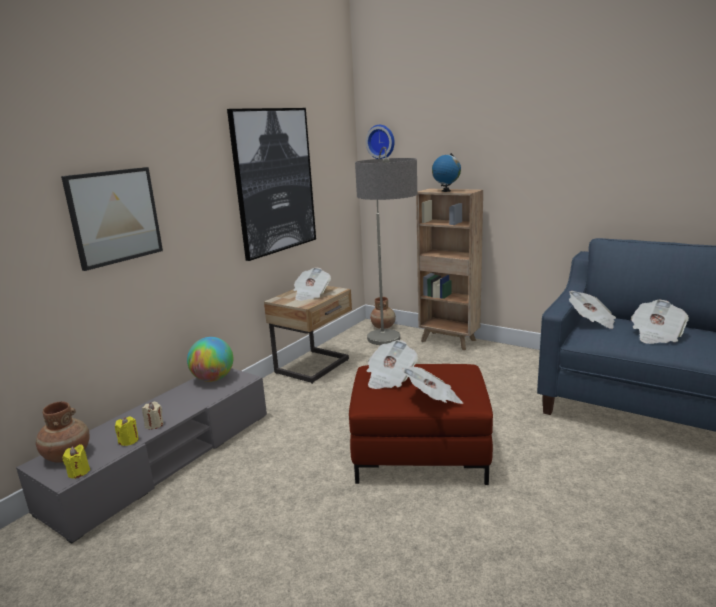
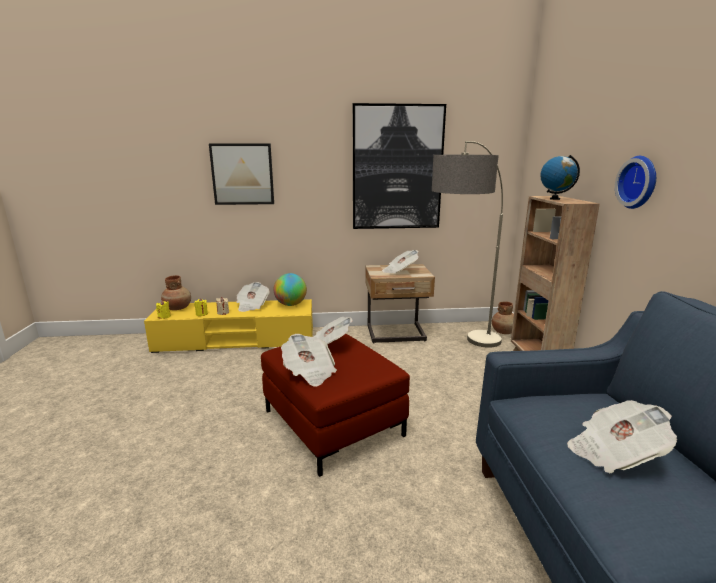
camera: 50 degrees right, 0 degrees up
(164, 460) = (236, 340): grey tv stand -> yellow tv stand
(381, 142) = (539, 141): wall clock -> wall clock (639, 182)
(591, 321) = (578, 396): newspaper -> newspaper (252, 306)

